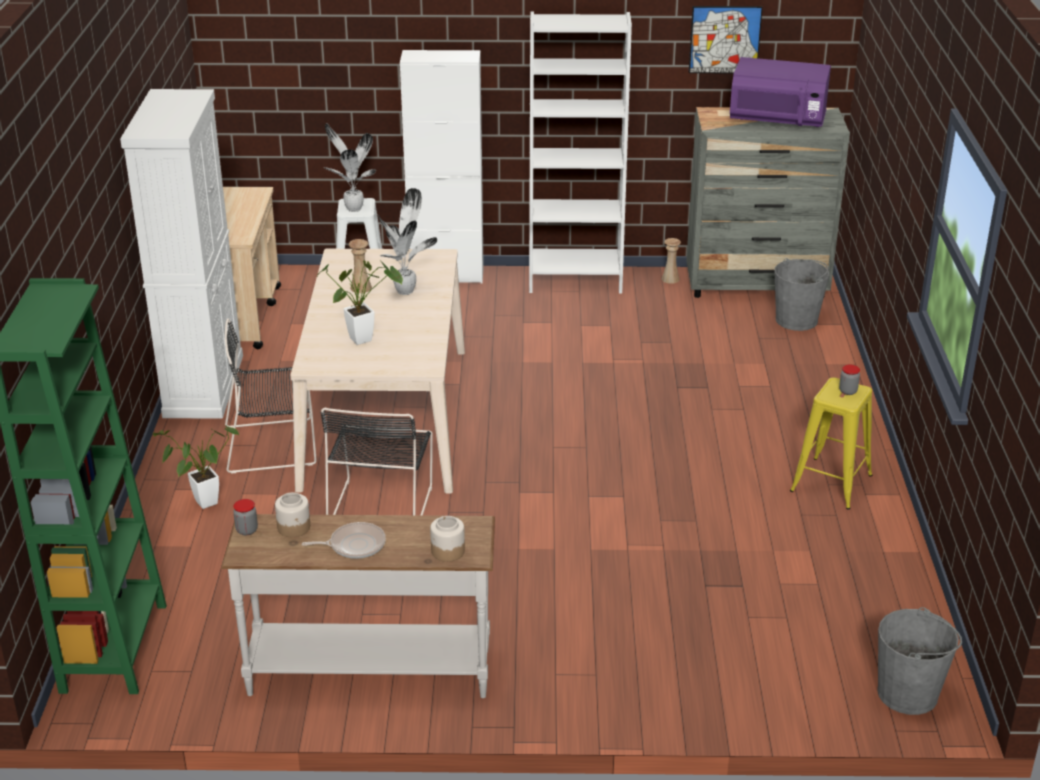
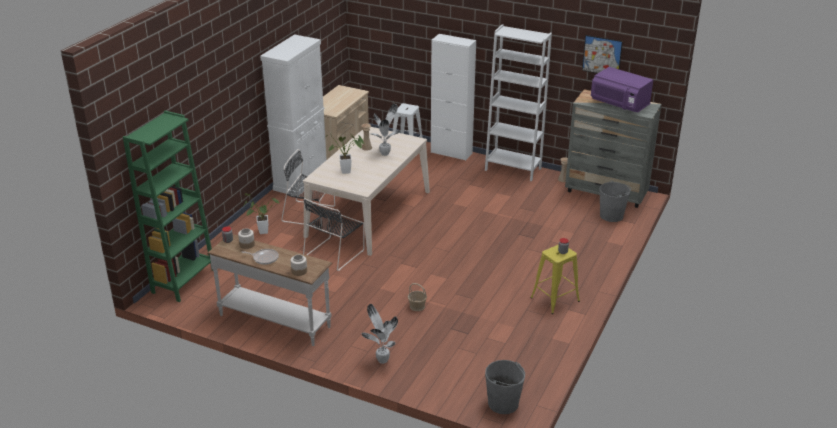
camera: 25 degrees right, 0 degrees up
(352, 208) = (404, 109): potted plant -> potted plant (382, 360)
(614, 563) = (417, 306): none -> basket

